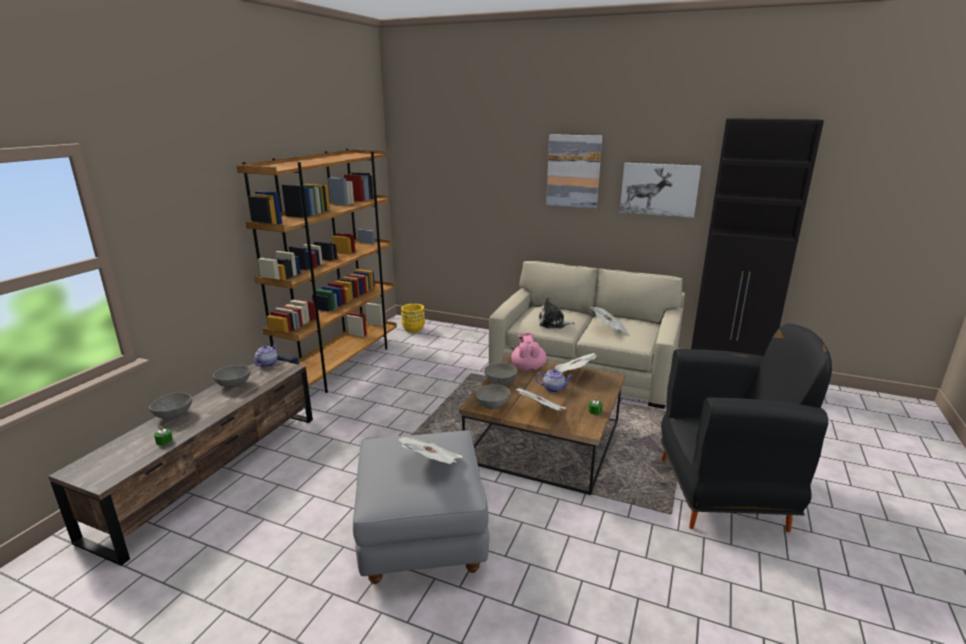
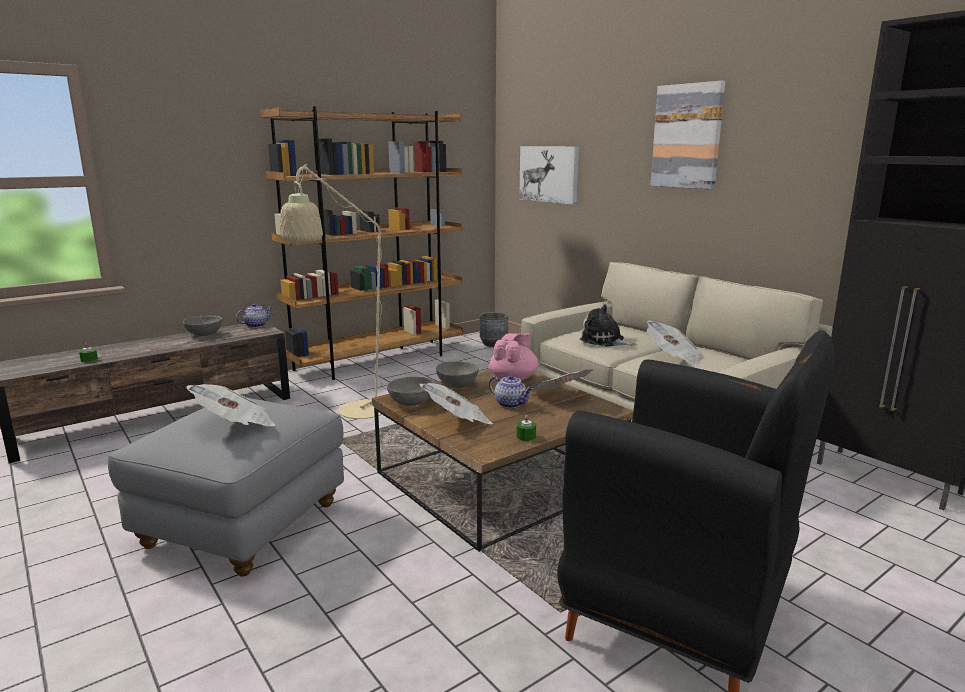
camera: 30 degrees right, 5 degrees down
(173, 416) = (125, 345): grey bowl -> none
(385, 419) = (355, 414): none -> beige floor lamp
(413, 329) = (494, 344): yellow planter -> grey planter
(659, 189) = (802, 157): picture -> picture (549, 174)

